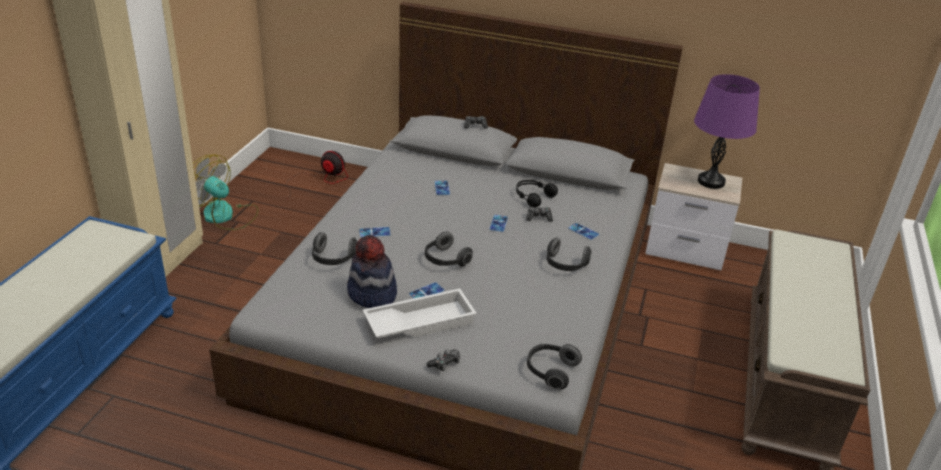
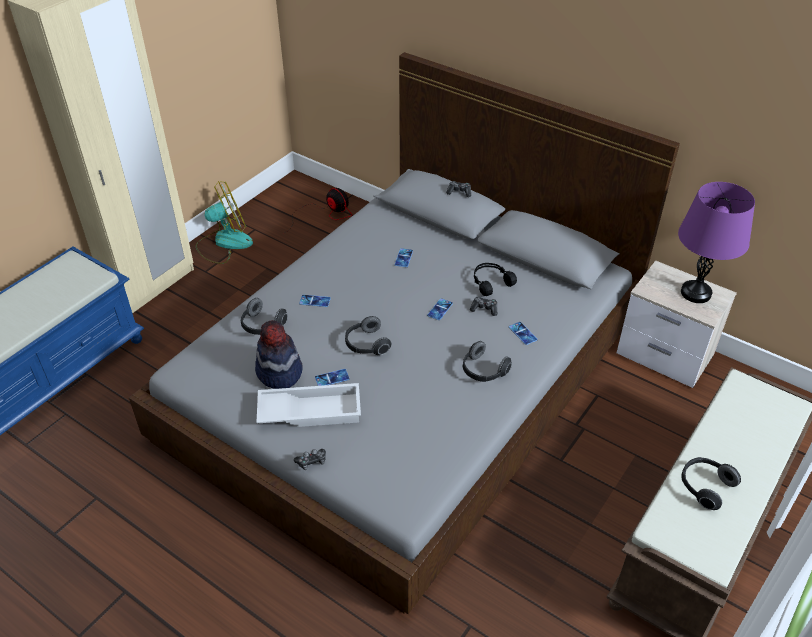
camera: 20 degrees right, 10 degrees up
(225, 216) = (224, 243): fan -> fan turned 105 degrees clockwise
(550, 371) = (407, 492): headphones -> headphones (704, 487)

